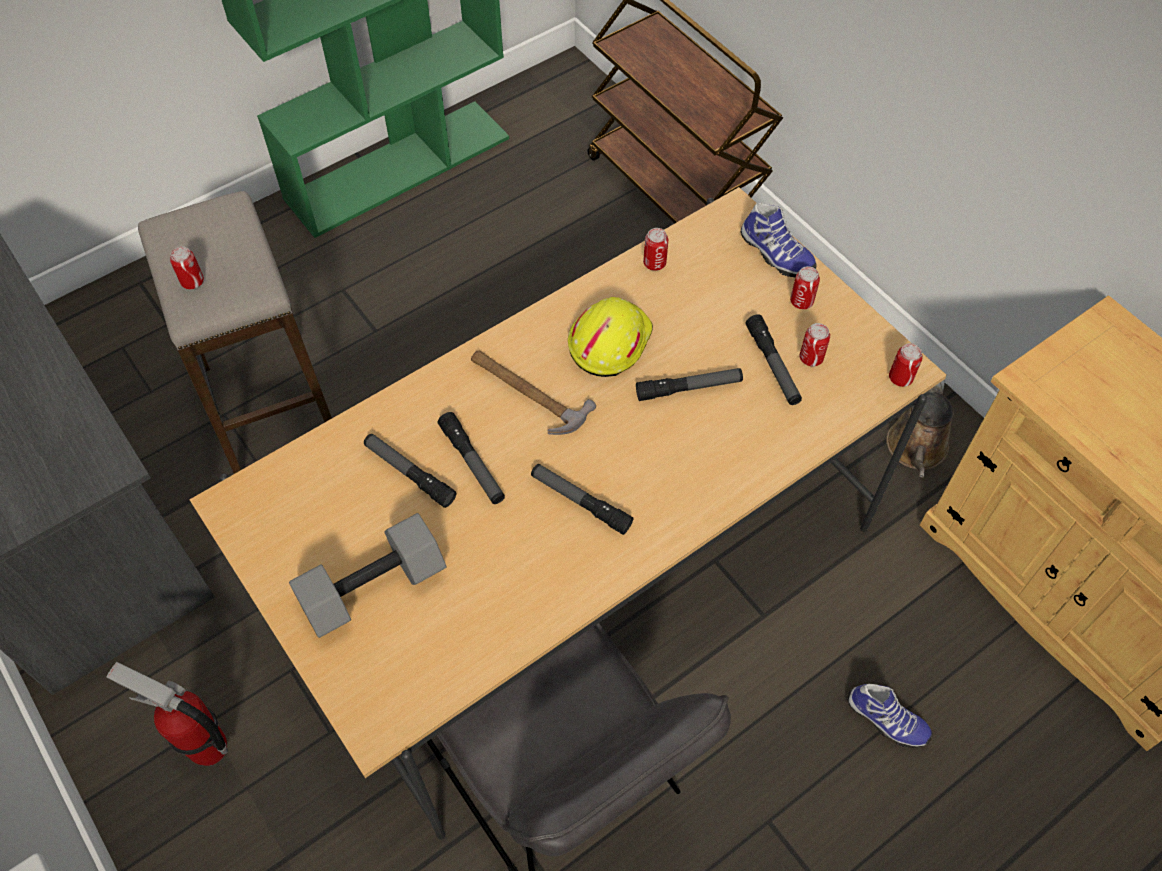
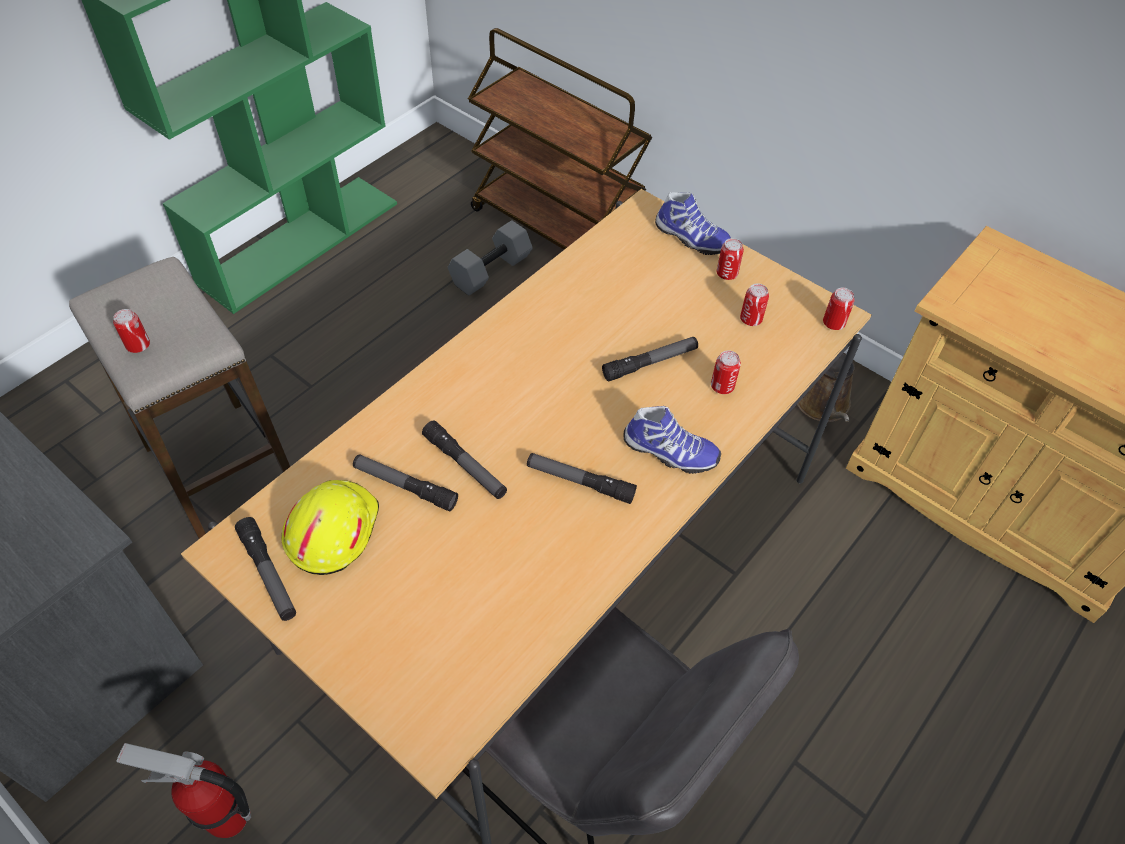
camera: 15 degrees left, 5 degrees down
(372, 590) = (396, 606): grey dumbbell -> grey dumbbell (491, 272)
(526, 392) = (499, 392): hammer -> none
(608, 341) = (564, 334): yellow hard hat -> yellow hard hat (331, 530)
(654, 263) = (586, 262): can -> can (722, 386)
(773, 365) = (719, 331): flashlight -> flashlight (268, 573)
(886, 720) = (870, 645): shoe -> shoe (669, 453)

